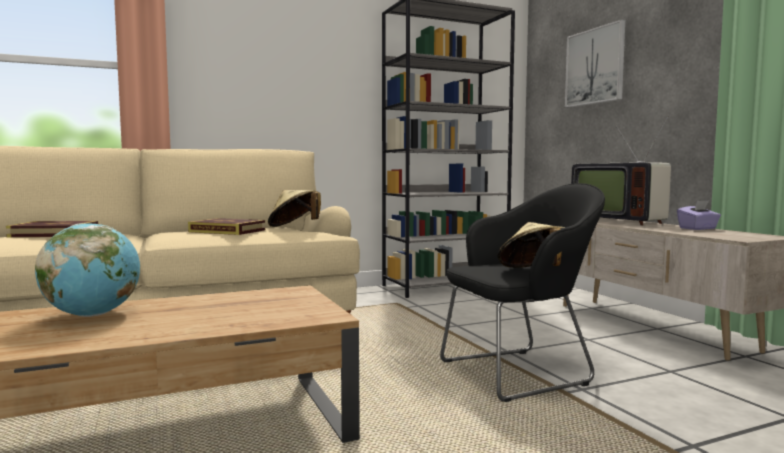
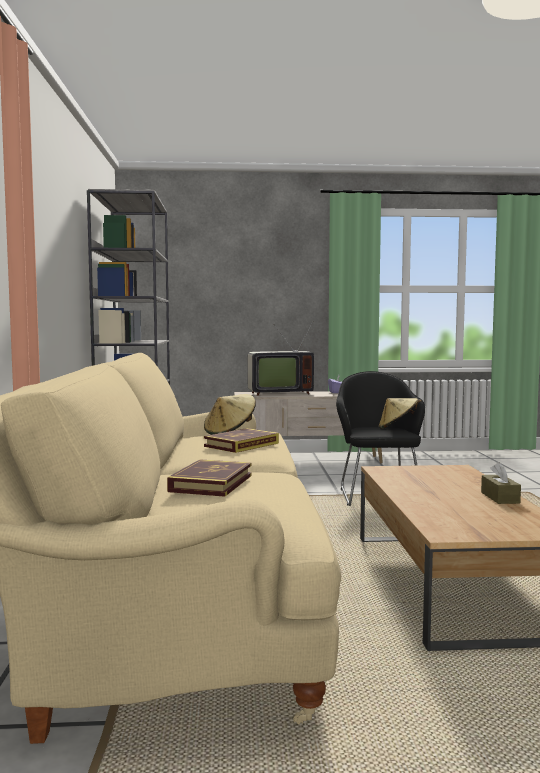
camera: 70 degrees left, 0 degrees up
(92, 315) = (444, 507): globe -> none
(133, 334) = (500, 497): none -> brown tissue box
(595, 66) = (210, 271): picture -> none

